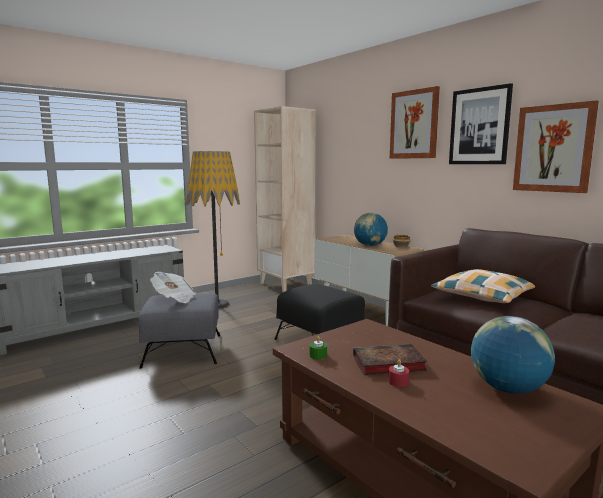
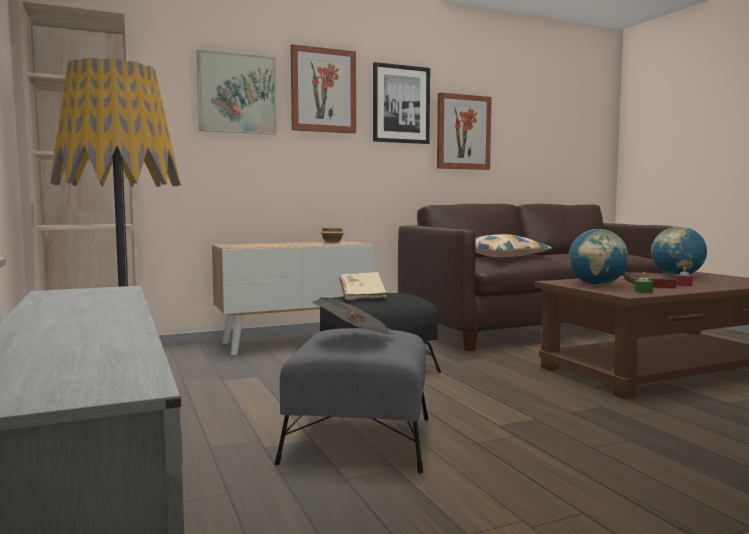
camera: 75 degrees left, 5 degrees down
(316, 288) = (362, 296): none -> beige book
(363, 136) = (237, 93): none -> picture
(370, 246) = (313, 244): globe -> globe (596, 285)

